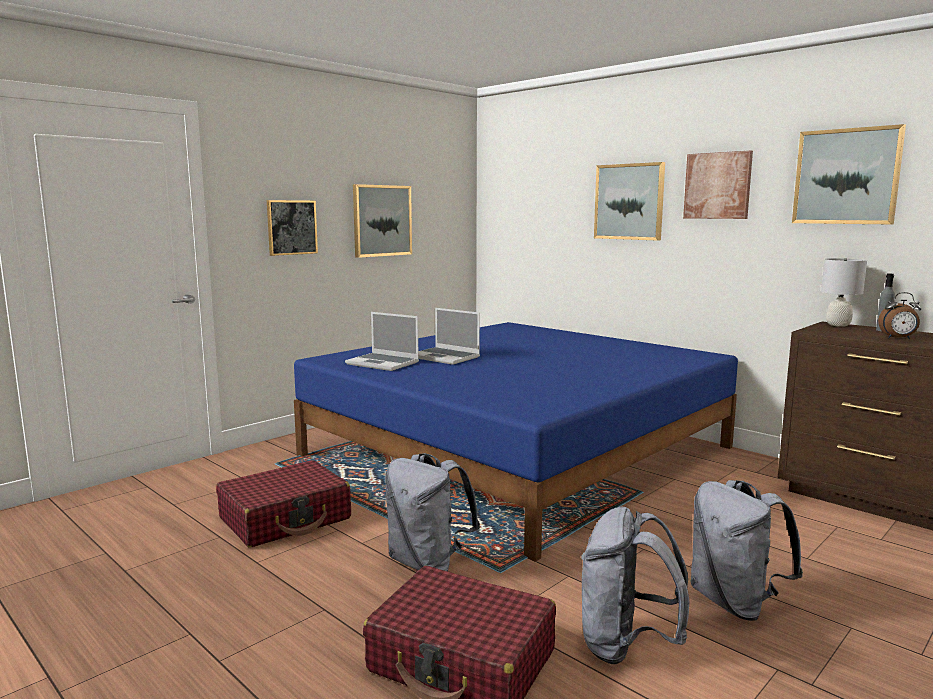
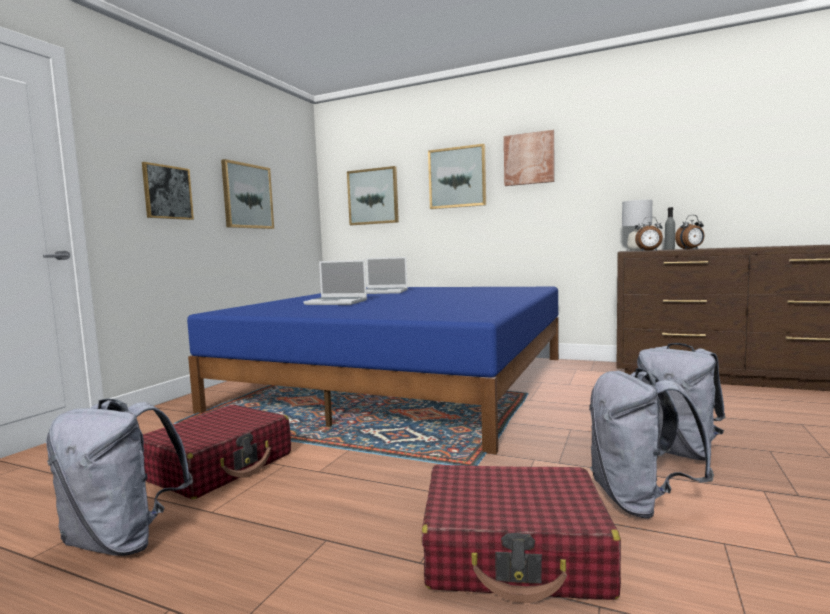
camera: 20 degrees left, 5 degrees down
(383, 363) = (284, 309): laptop -> laptop (384, 292)
(428, 563) = (401, 475): grey backpack -> grey backpack (124, 540)
(836, 334) = (649, 250): none -> alarm clock
(846, 176) = (626, 144): picture -> picture (373, 196)

